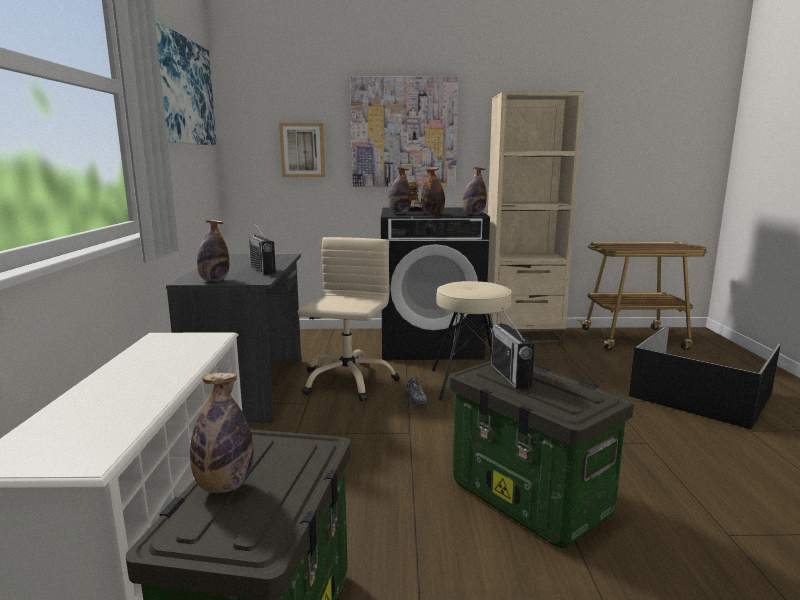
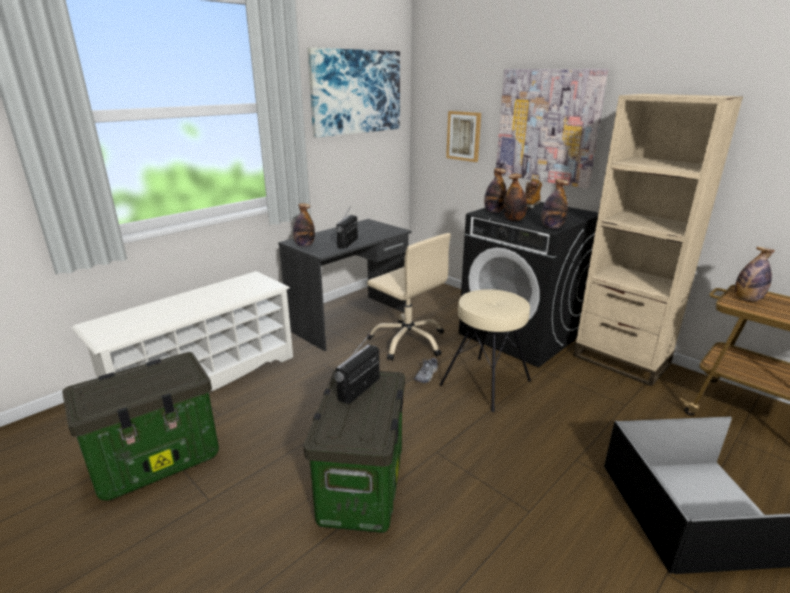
camera: 45 degrees right, 10 degrees up
(224, 486) = (127, 377): bottle -> bottle (747, 299)
(347, 381) = (408, 341): beige office chair -> beige office chair turned 75 degrees clockwise

